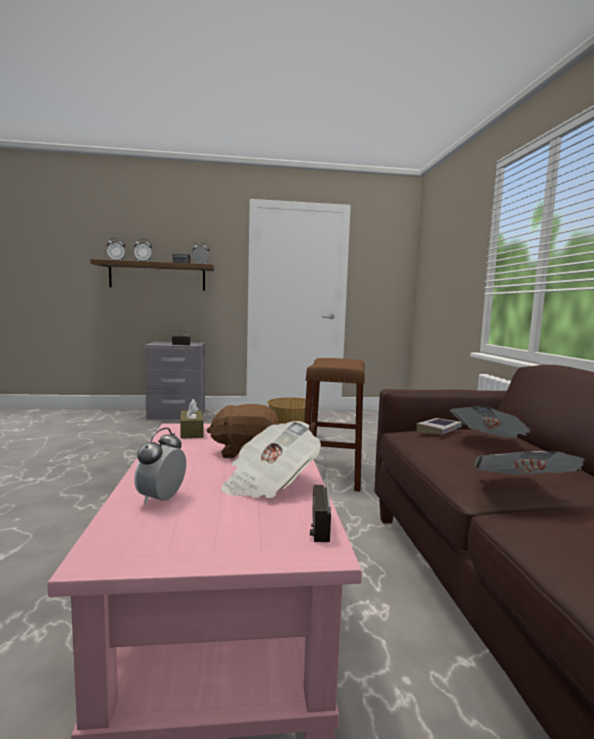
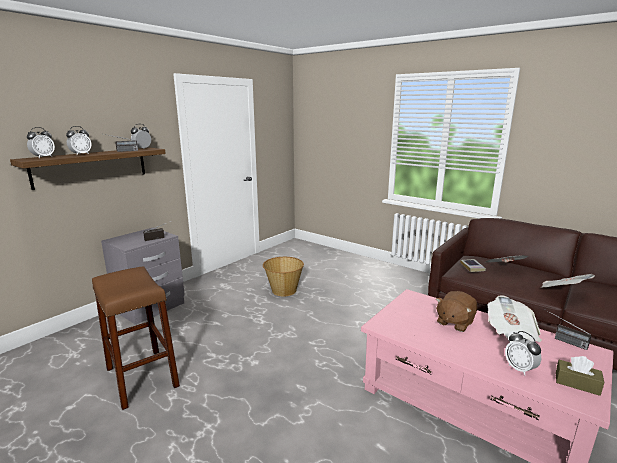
camera: 45 degrees left, 10 degrees up
(191, 432) = (396, 324): brown tissue box -> brown tissue box (577, 383)
(332, 473) = (361, 307): brown stool -> brown stool (142, 377)

